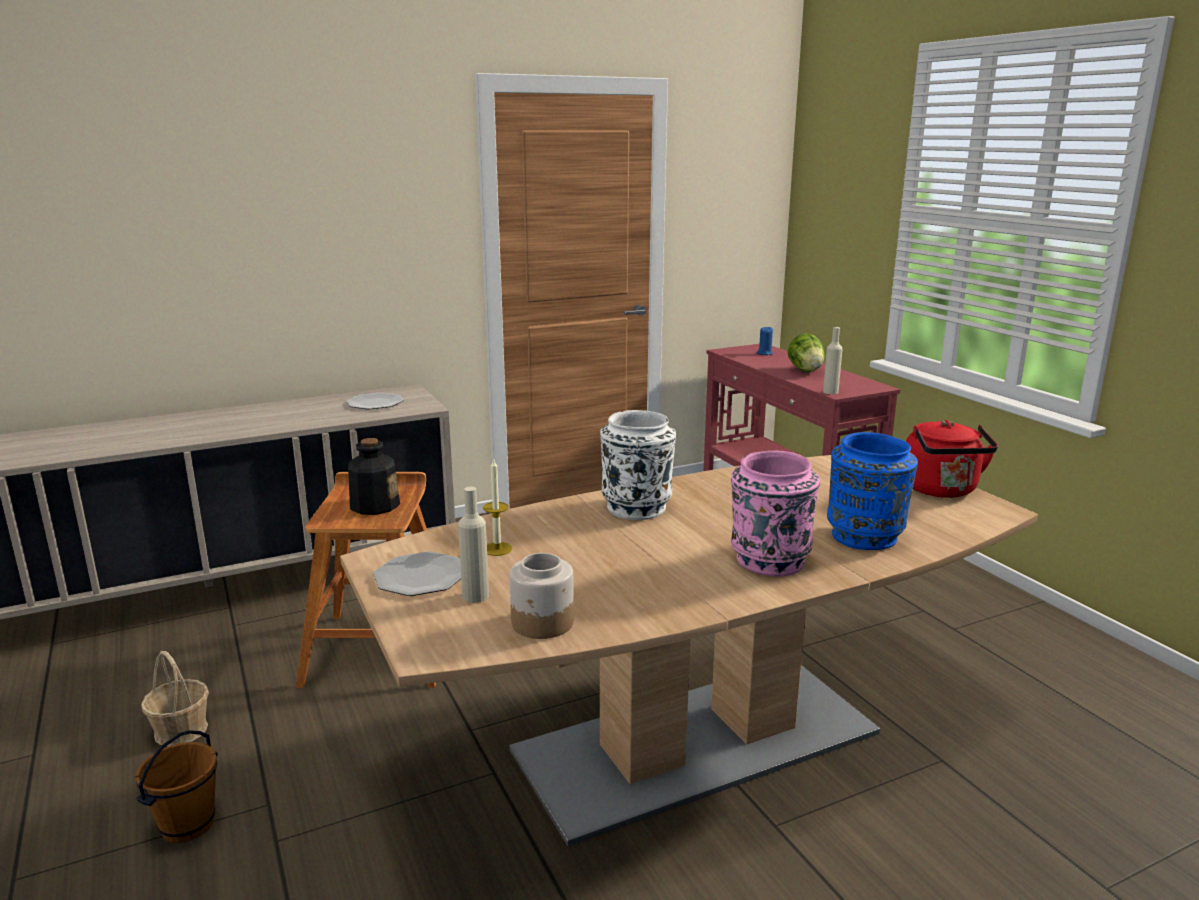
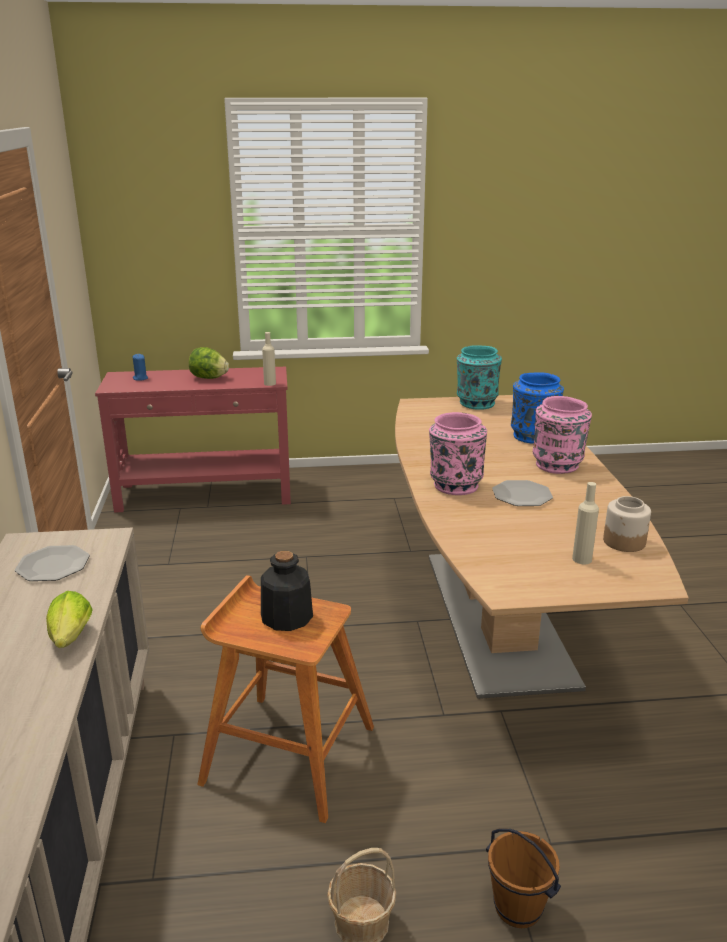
camera: 70 degrees left, 5 degrees up
(272, 427) = (70, 640): none -> lettuce
(420, 576) = (545, 576): plate -> plate (522, 495)
(497, 549) = (506, 542): candle -> none
(636, 507) = (455, 485): white vase -> pink vase
(942, 490) = (476, 403): red kettle -> turquoise vase

